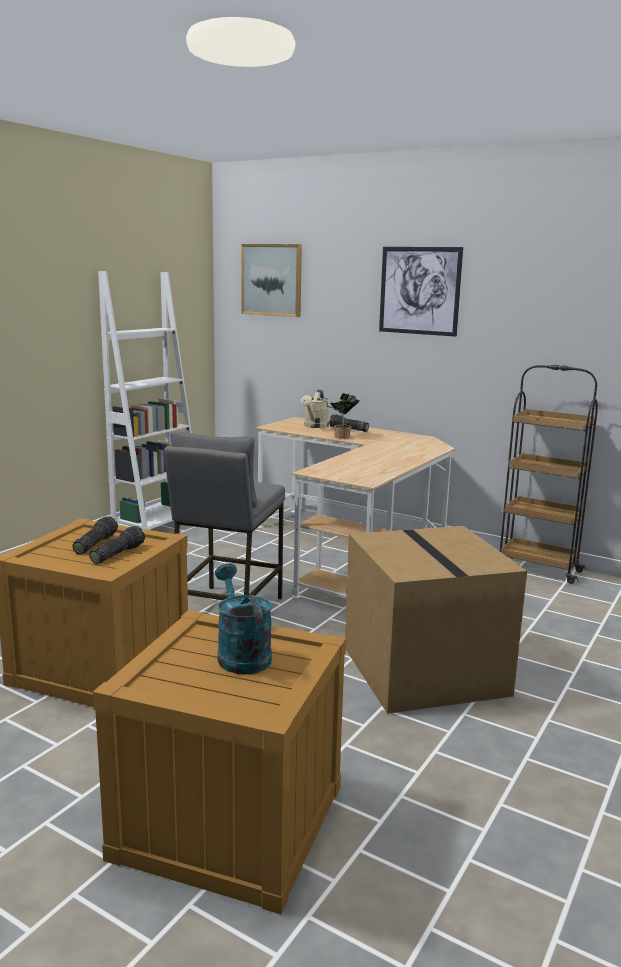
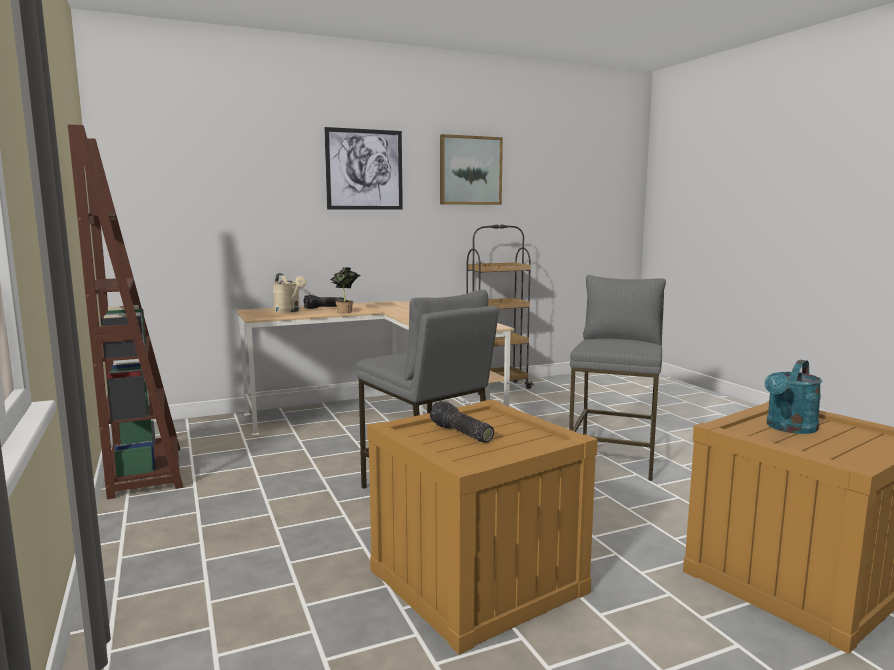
camera: 55 degrees left, 5 degrees down
(117, 554) = (505, 429): flashlight -> none
(158, 525) = (146, 472): white bookcase -> brown bookcase
(240, 654) = (789, 428): turquoise watering can -> turquoise watering can turned 60 degrees counterclockwise
(272, 280) = (185, 158): picture -> picture (470, 170)
(427, 671) = (614, 457): cardboard box -> grey stool

